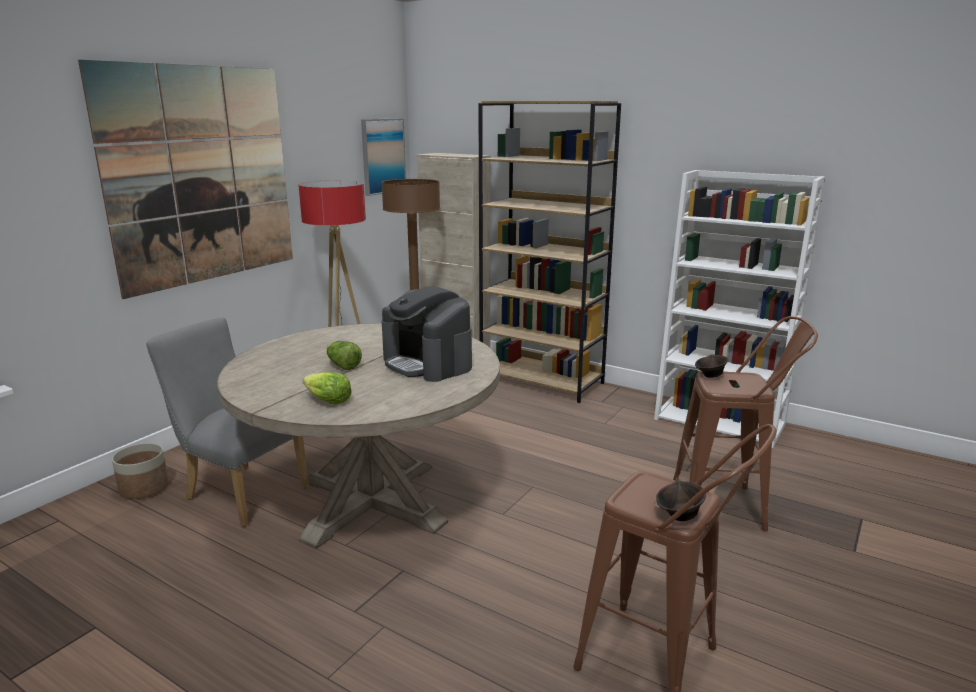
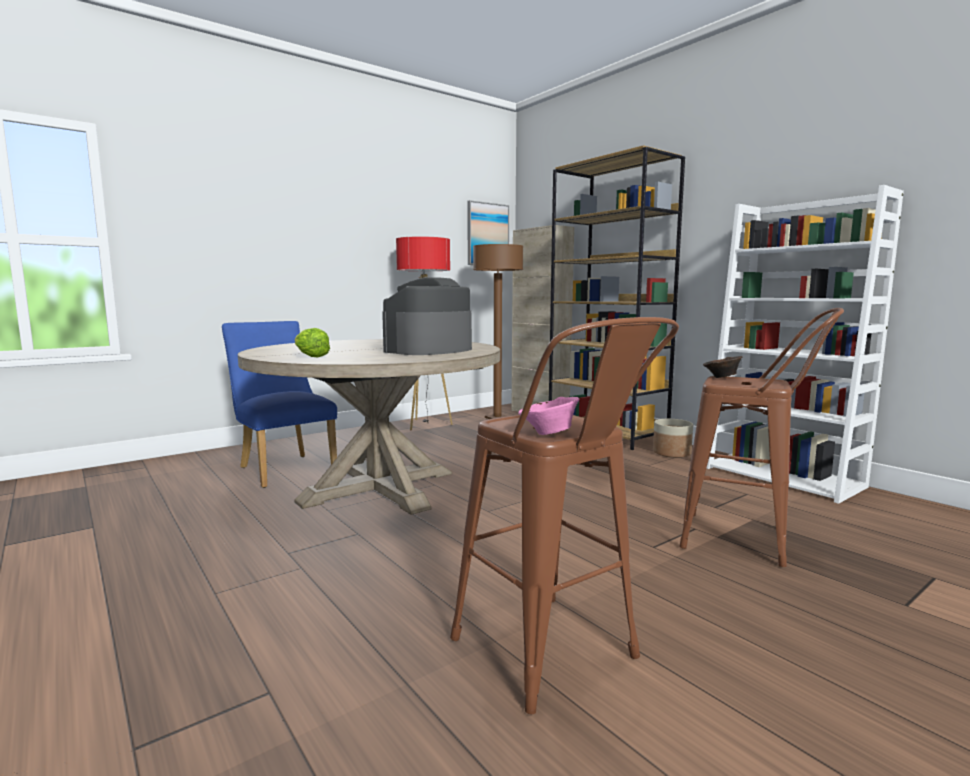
camera: 20 degrees right, 10 degrees down
(144, 488) = (220, 458): planter -> planter (672, 453)
(202, 175) = (314, 222): picture -> none
(240, 491) = (284, 468): grey chair -> blue chair
(342, 365) = (357, 348): lettuce -> none
(428, 363) = (429, 350): coffee machine -> coffee machine turned 60 degrees clockwise
(679, 516) = (549, 433): brown bowl -> pink bowl

